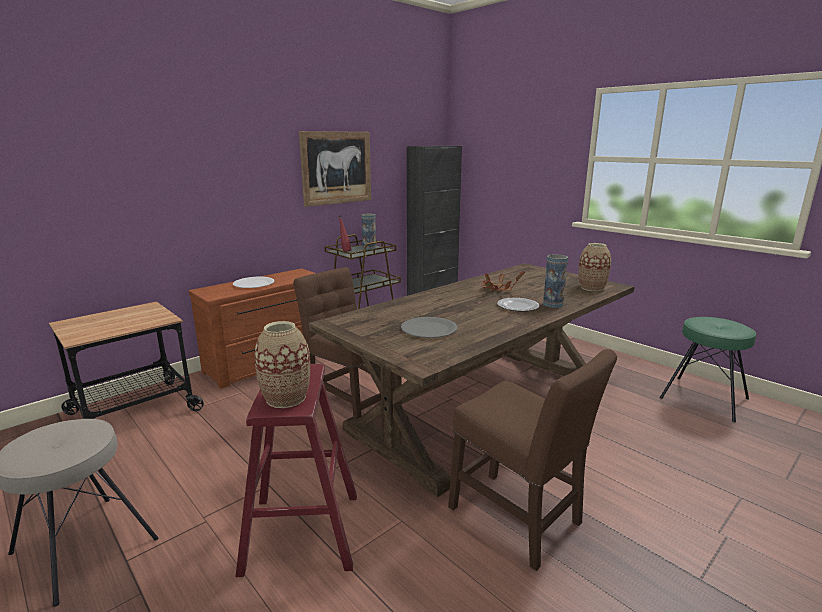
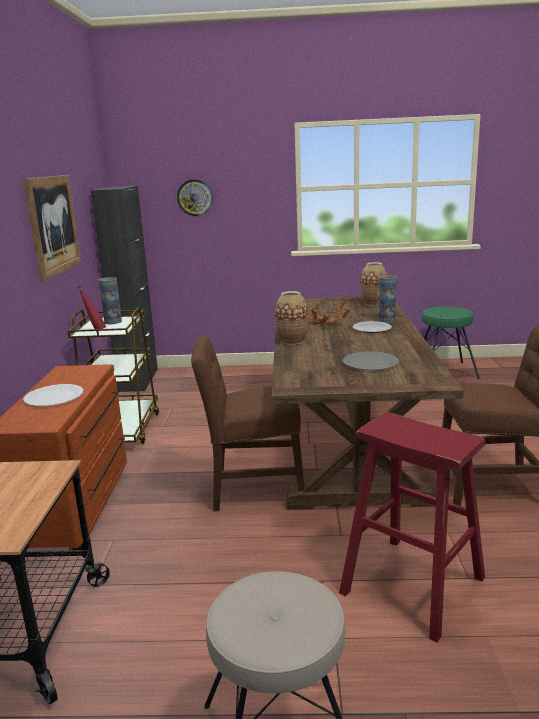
camera: 45 degrees left, 0 degrees up
(286, 398) = (440, 439): vase -> vase (292, 341)
(503, 159) = (195, 197): none -> wall clock

